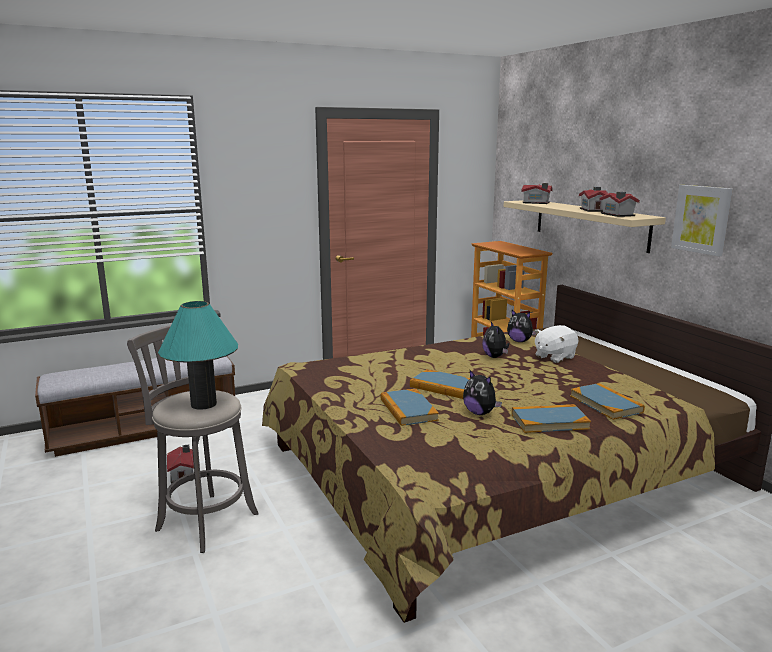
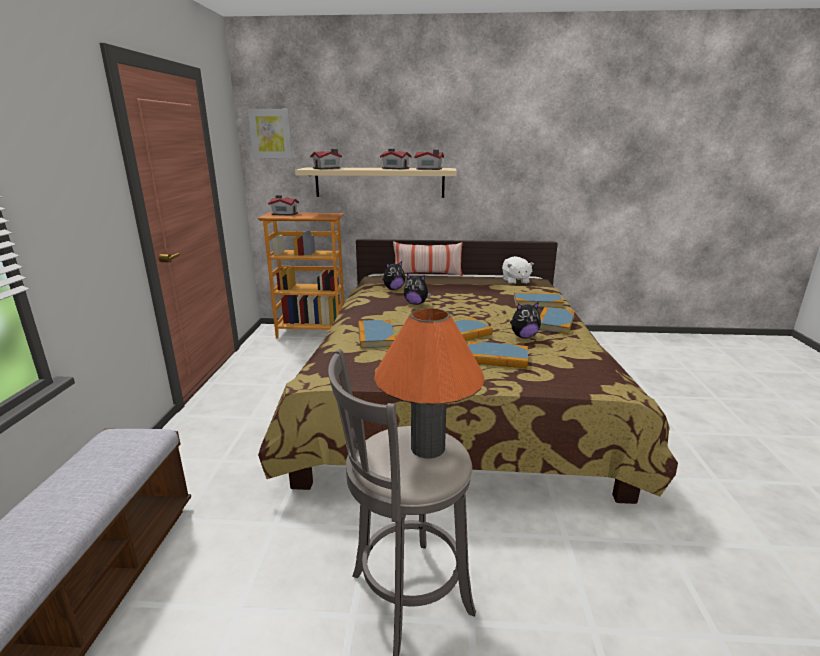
camera: 60 degrees left, 5 degrees up
(183, 473) = (270, 593): toy house -> toy house (284, 214)
(203, 404) = (428, 448): turquoise table lamp -> orange table lamp
(393, 361) = (376, 336): none -> book
(554, 357) = (440, 290): white plush toy -> white plush toy (515, 281)
(608, 344) = (427, 274): none -> pillow
(701, 219) = (486, 166): picture -> picture (271, 134)

